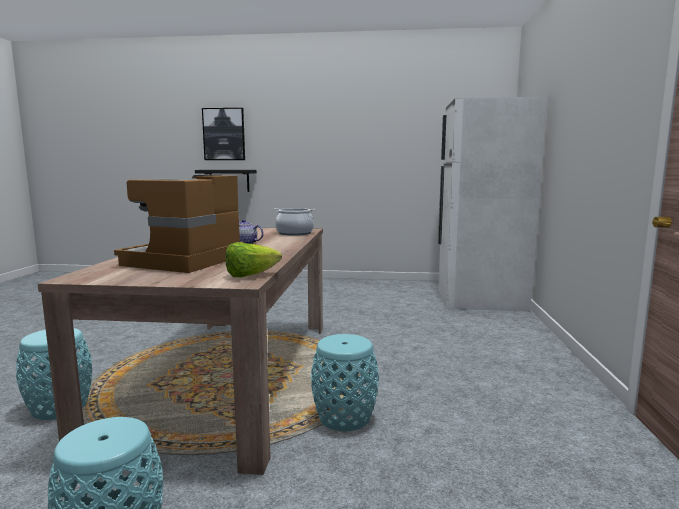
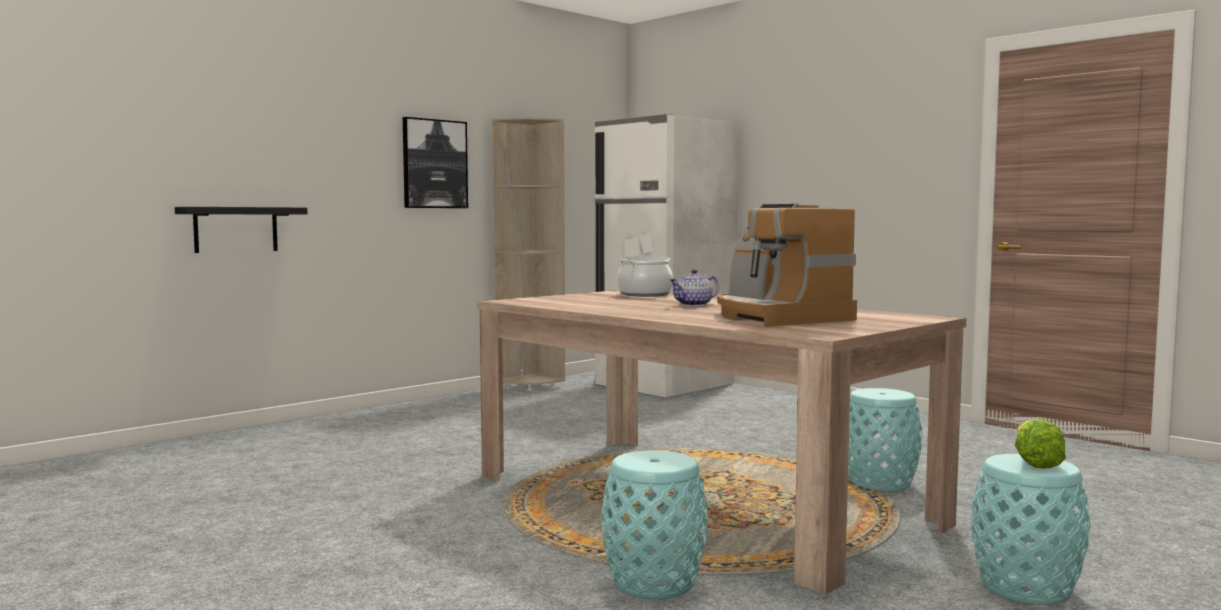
camera: 50 degrees left, 5 degrees down
(224, 134) = (225, 135): picture -> picture (434, 164)
(251, 275) = (901, 314): lettuce -> lettuce (1034, 463)
(397, 284) = (530, 387): none -> beige bookcase

